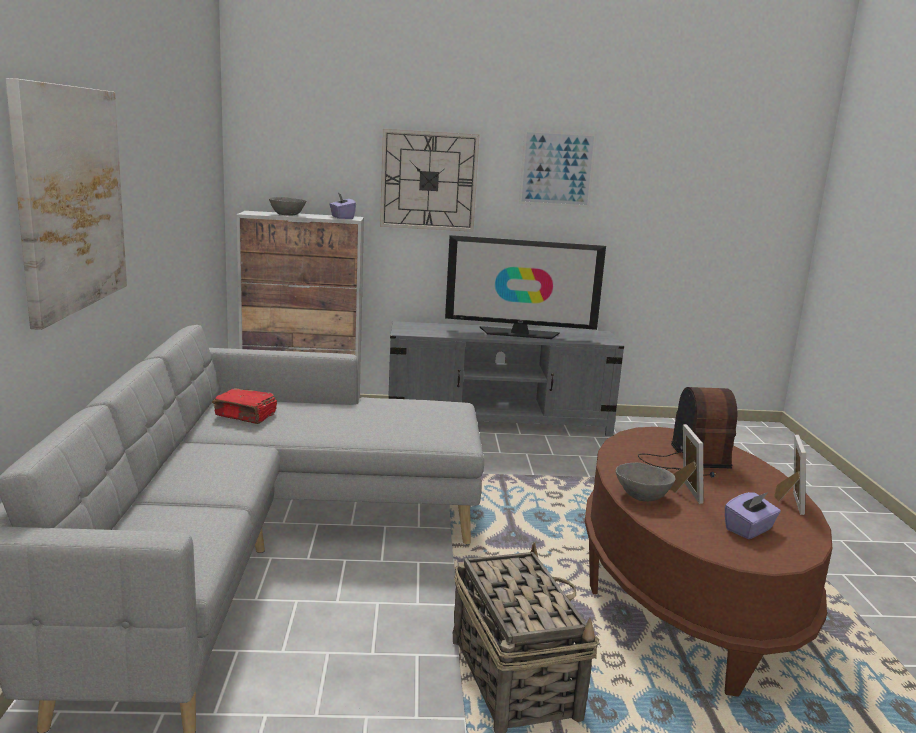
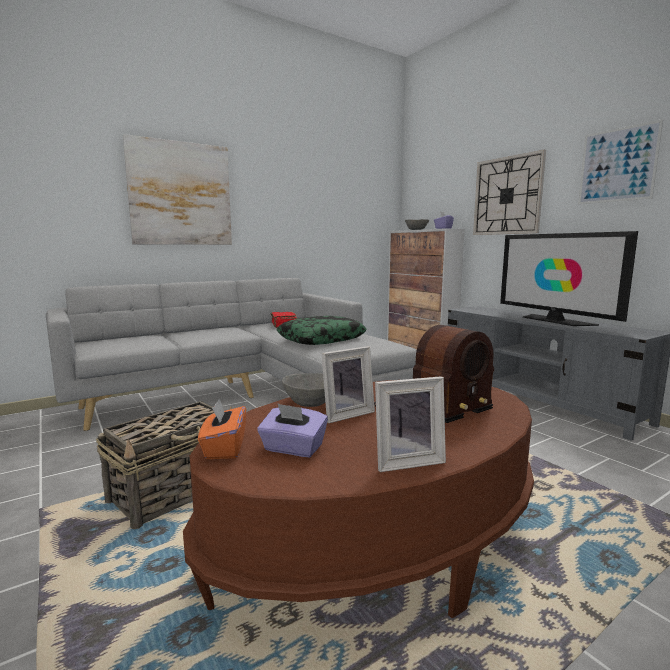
camera: 60 degrees right, 5 degrees down
(375, 423) = (321, 339): none -> pillow
(735, 554) = (224, 448): none -> orange tissue box

